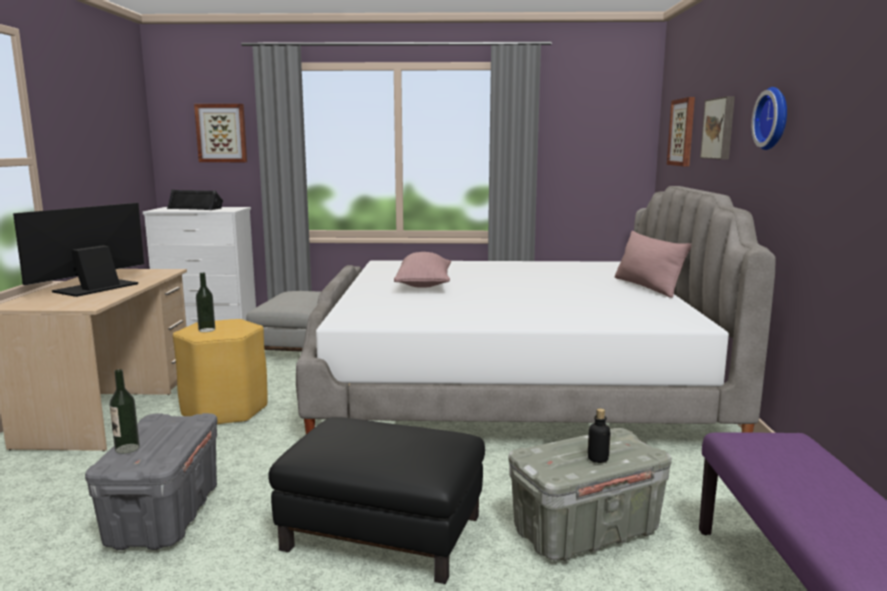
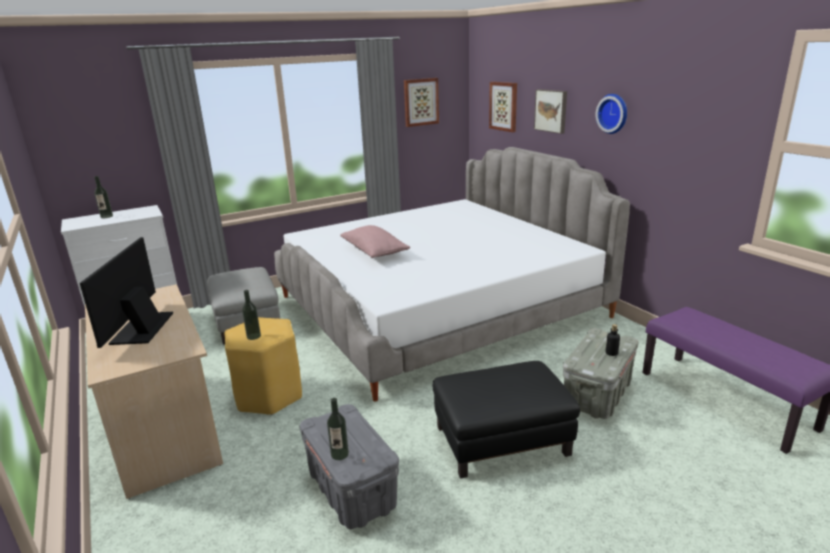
camera: 30 degrees left, 10 degrees up
(196, 208) = (106, 216): black speaker -> bottle
(221, 133) = (112, 137): picture -> picture (421, 102)
(647, 287) = (513, 222): pink pillow -> none

